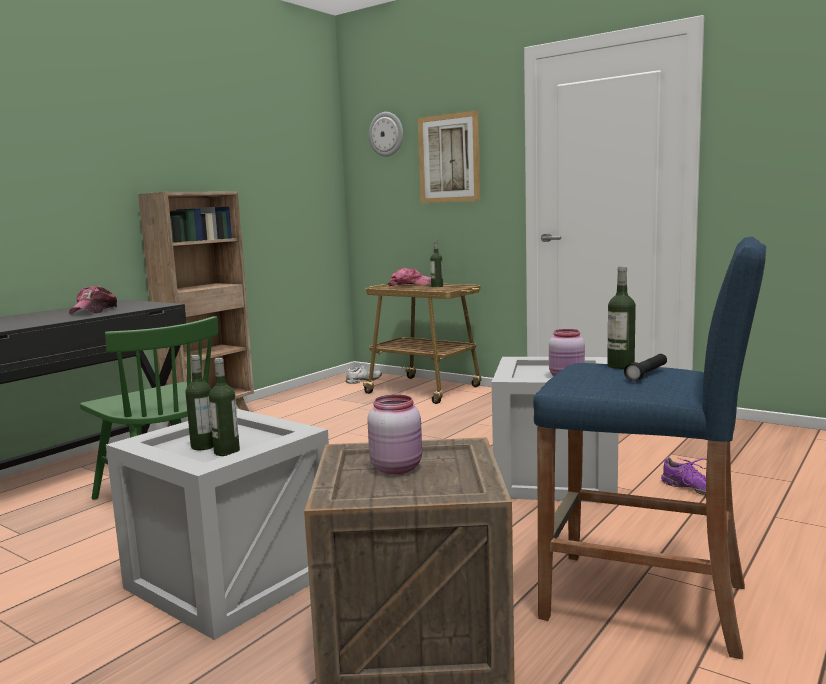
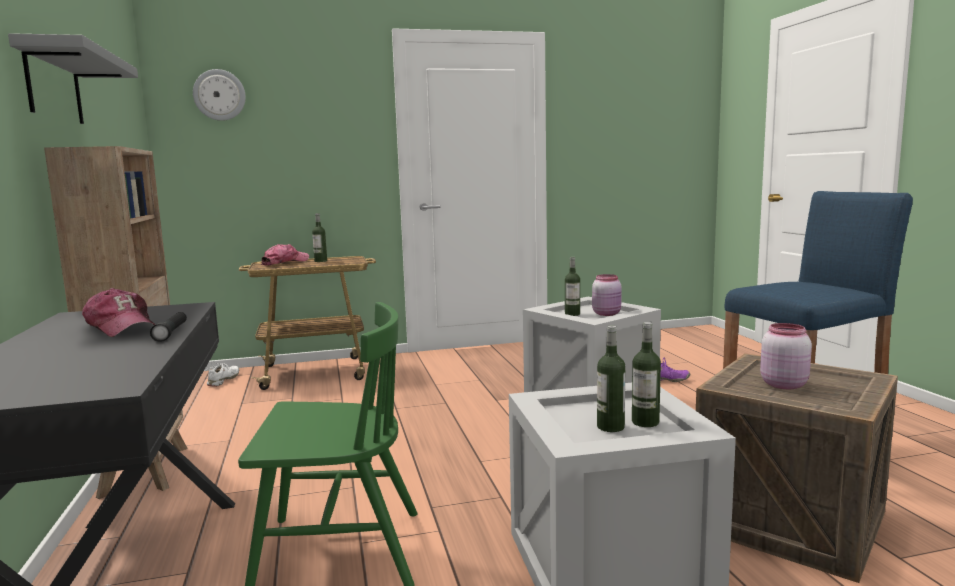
camera: 50 degrees left, 0 degrees up
(171, 150) = (54, 86): none -> grey shelf
(449, 158) = (308, 128): picture -> none
(620, 366) = (782, 283): bottle -> bottle (572, 314)
(647, 374) = (814, 284): black flashlight -> black flashlight (171, 333)

